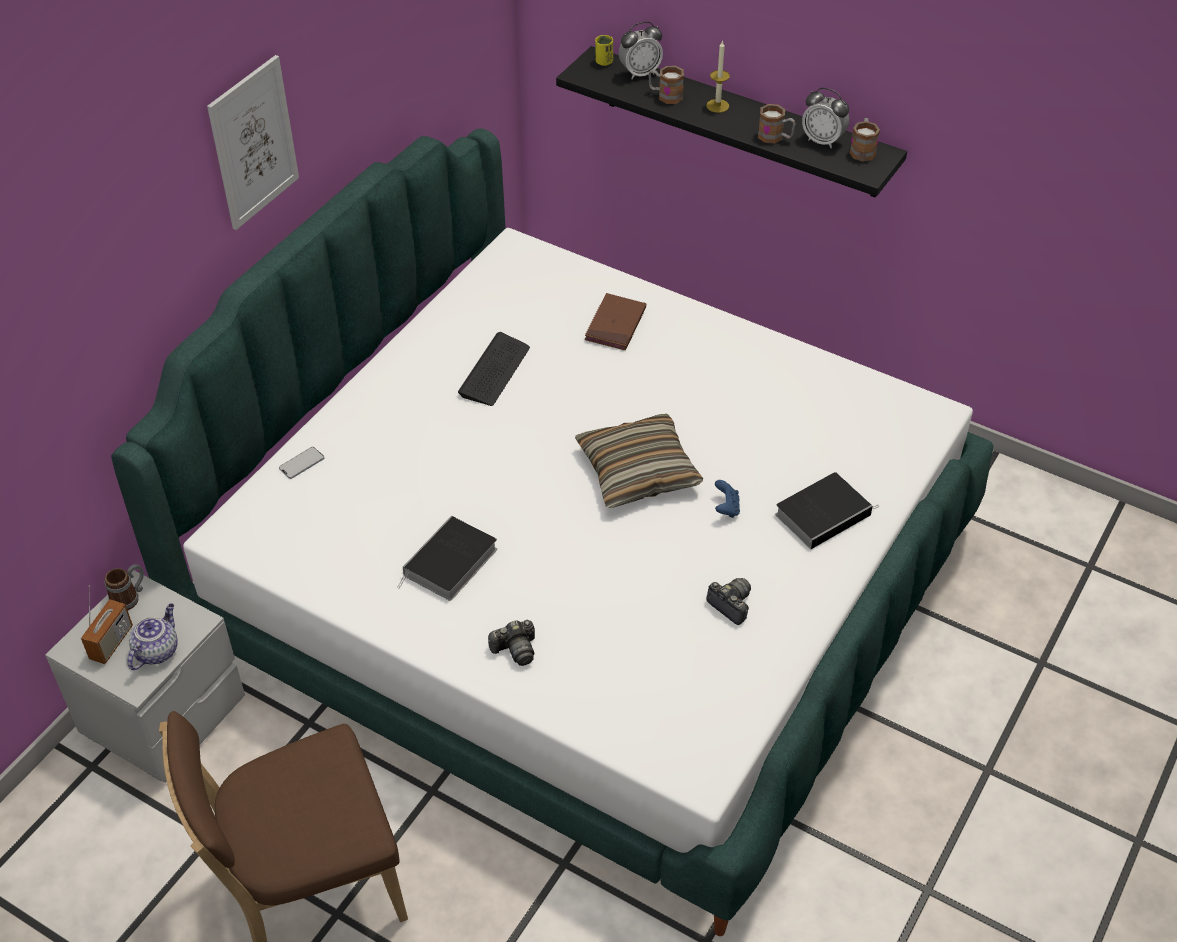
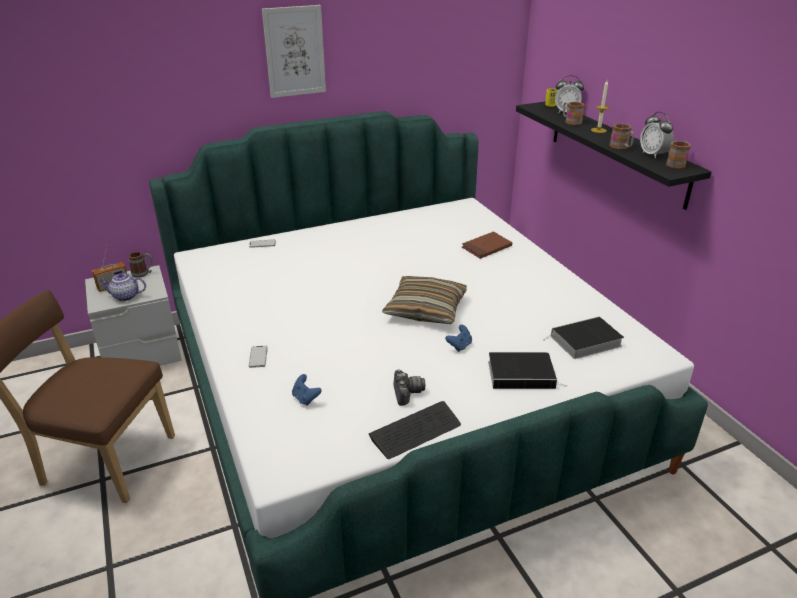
camera: 35 degrees right, 15 degrees down
(157, 650) = (125, 296): teapot -> teapot turned 150 degrees counterclockwise
(450, 564) = (275, 307): book -> book (584, 342)
(494, 371) = (398, 243): keyboard -> keyboard (415, 431)
(515, 650) = (258, 357): camera -> phone
(631, 673) = (305, 398): none -> blue game controller

